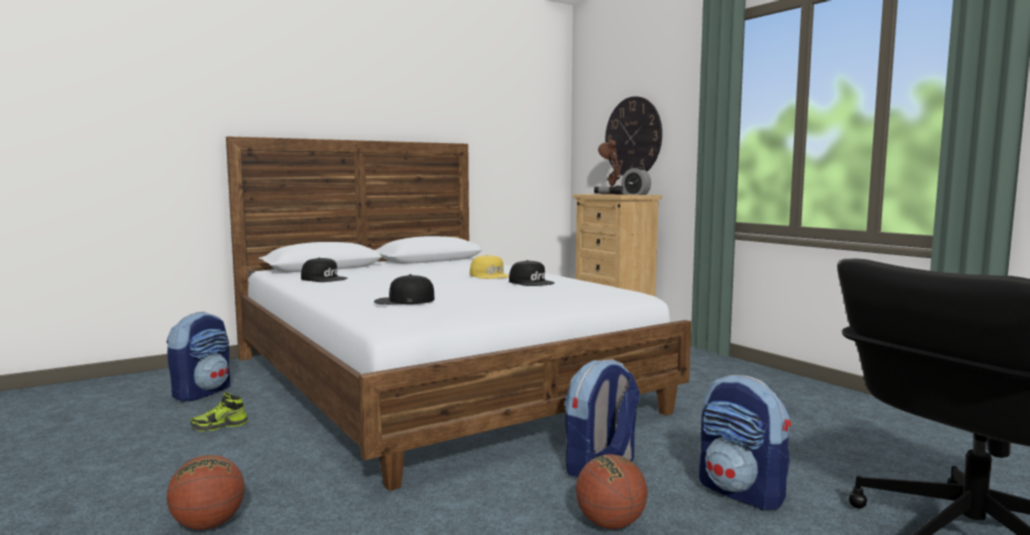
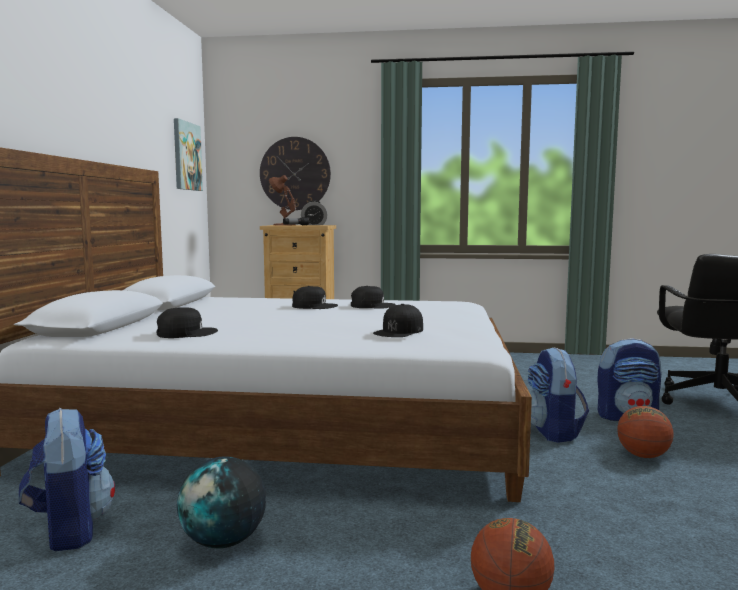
camera: 50 degrees left, 0 degrees up
(220, 426) = (224, 541): shoe -> globe
(490, 275) = (314, 306): yellow cap -> black cap
(531, 126) = (186, 156): none -> picture

